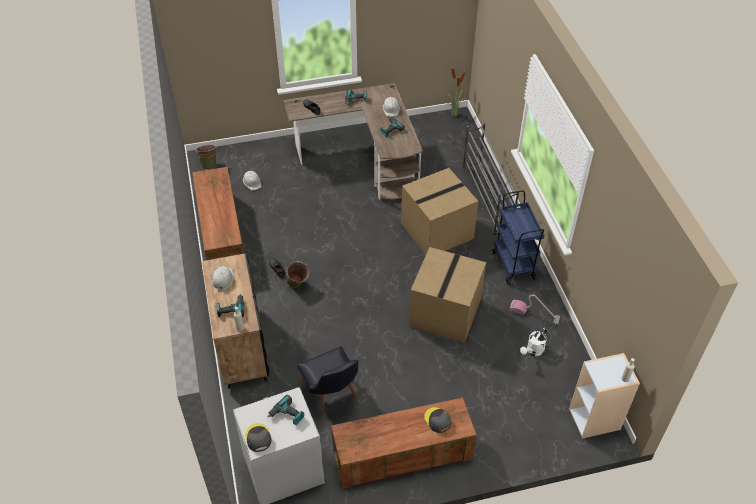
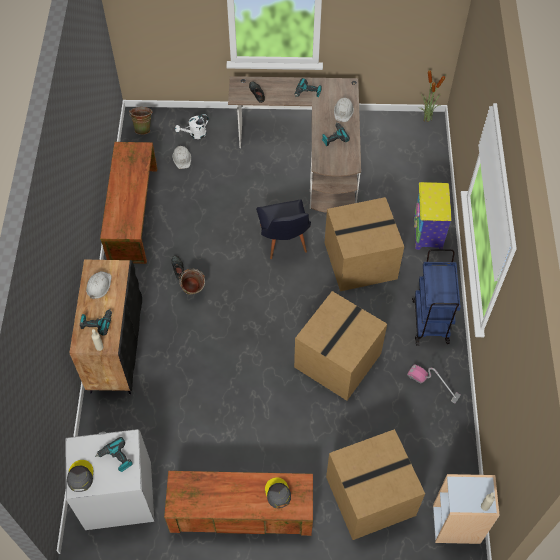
camera: 15 degrees right, 10 degrees up
(332, 395) = (190, 427): black chair -> black chair (284, 243)
(486, 200) = (427, 235): grey shoe rack -> nightstand
(512, 415) = (370, 497): none -> cardboard box
(533, 351) = (417, 429): white watering can -> white watering can (195, 134)

